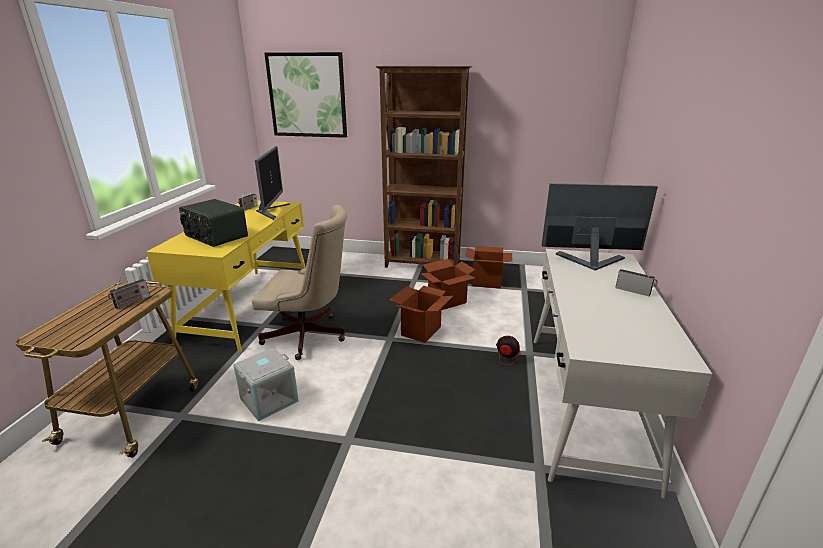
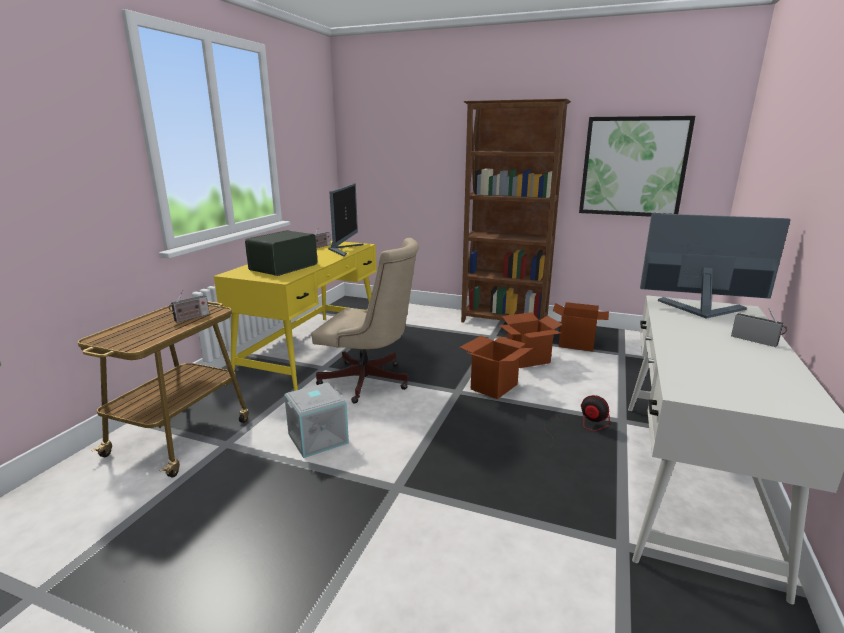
camera: 10 degrees right, 5 degrees down
(215, 236) = (283, 267): radio -> radio turned 75 degrees clockwise
(307, 95) = (391, 136): picture -> picture (633, 167)

